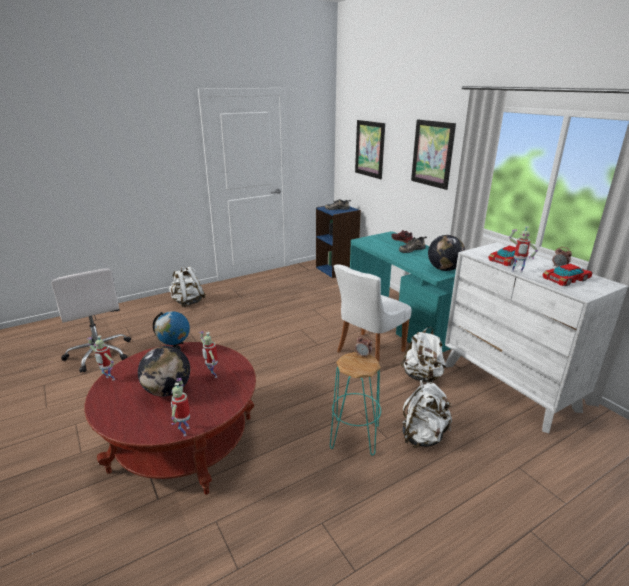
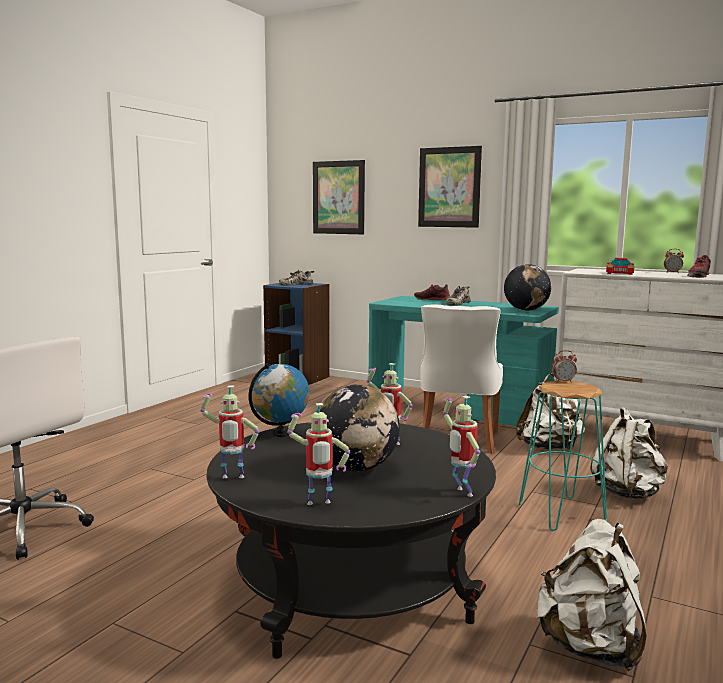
camera: 30 degrees left, 15 degrees down
(183, 443) = (351, 585): red coffee table -> black coffee table
(188, 302) = (109, 442): white backpack -> white backpack (590, 647)
(516, 272) = (648, 276): toy robot -> toy robot (318, 504)
(566, 279) = (698, 276): toy car -> shoe

